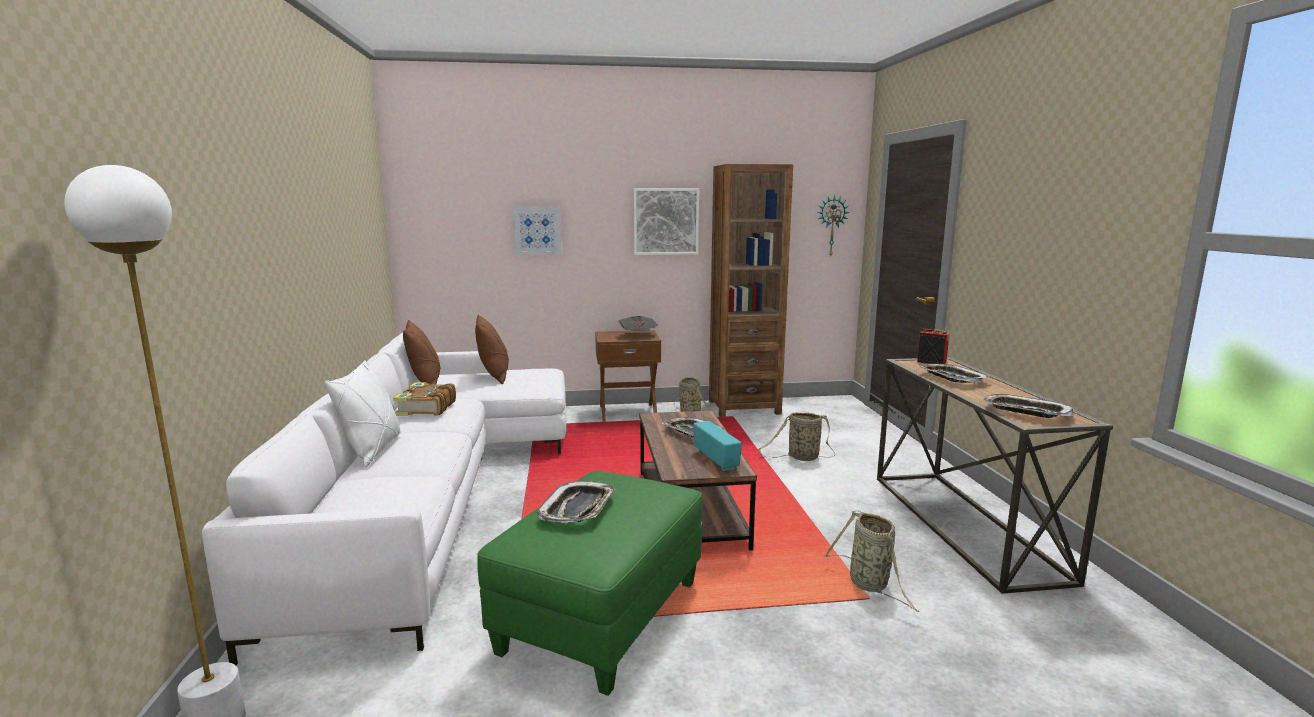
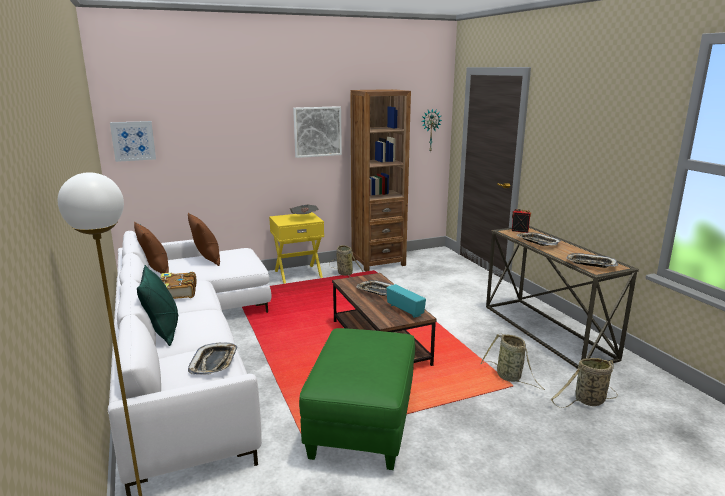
camera: 15 degrees left, 5 degrees up
(373, 450) = (163, 331): white pillow -> green pillow
(537, 230) = (221, 142): picture -> picture (133, 141)
(578, 508) = (348, 357): tray -> tray (214, 362)
(628, 412) = (298, 273): brown nightstand -> yellow nightstand
(801, 458) = (433, 297): basket -> basket (587, 401)

